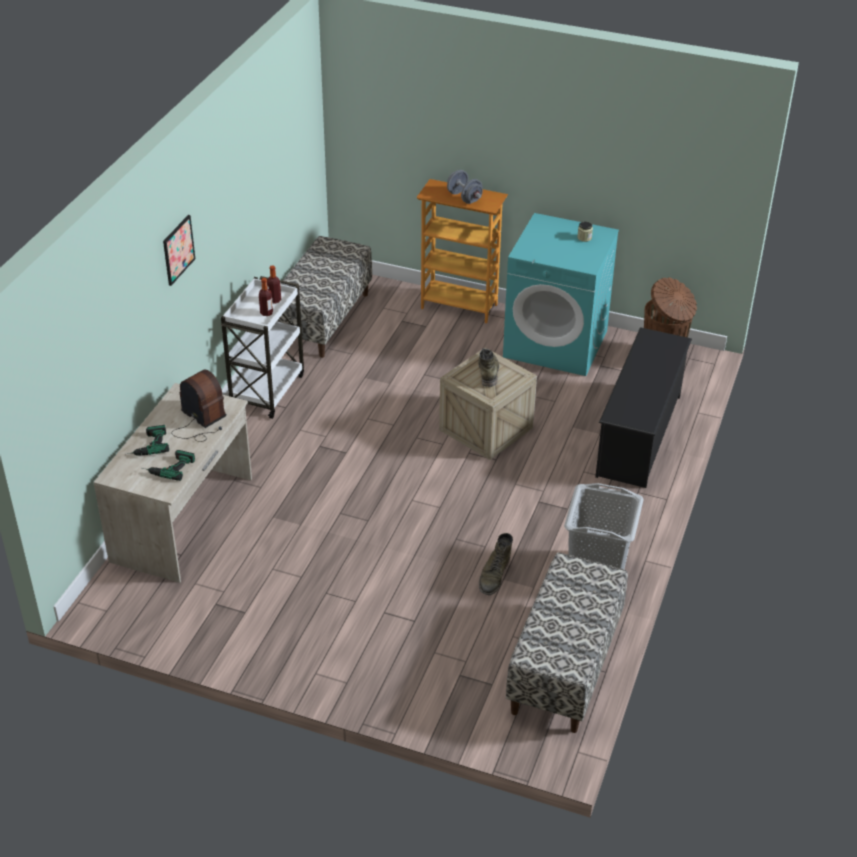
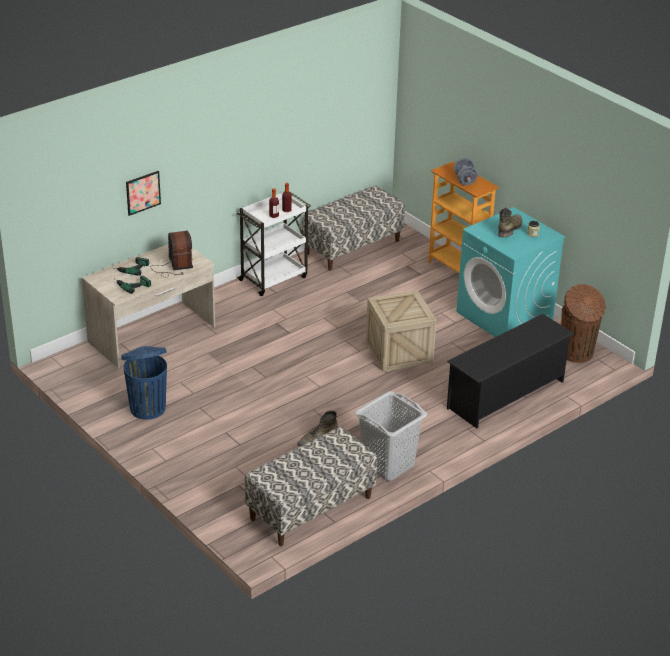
camera: 30 degrees right, 5 degrees down
(178, 250) = (202, 145): picture -> picture (143, 192)
(262, 620) = (147, 407): none -> blue trash can
(488, 371) = (404, 305): green boot -> green boot (510, 229)

